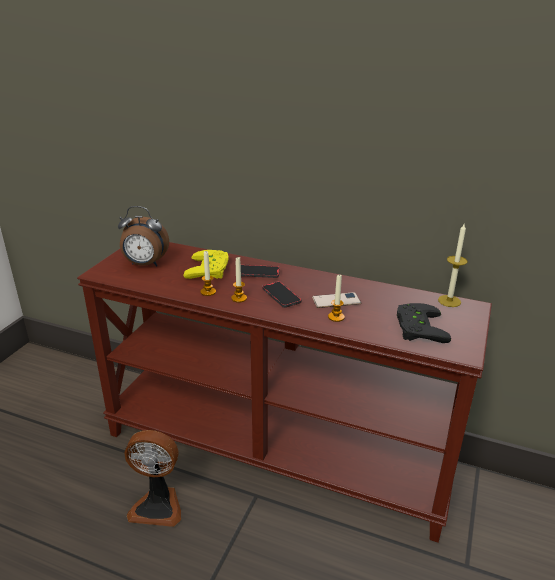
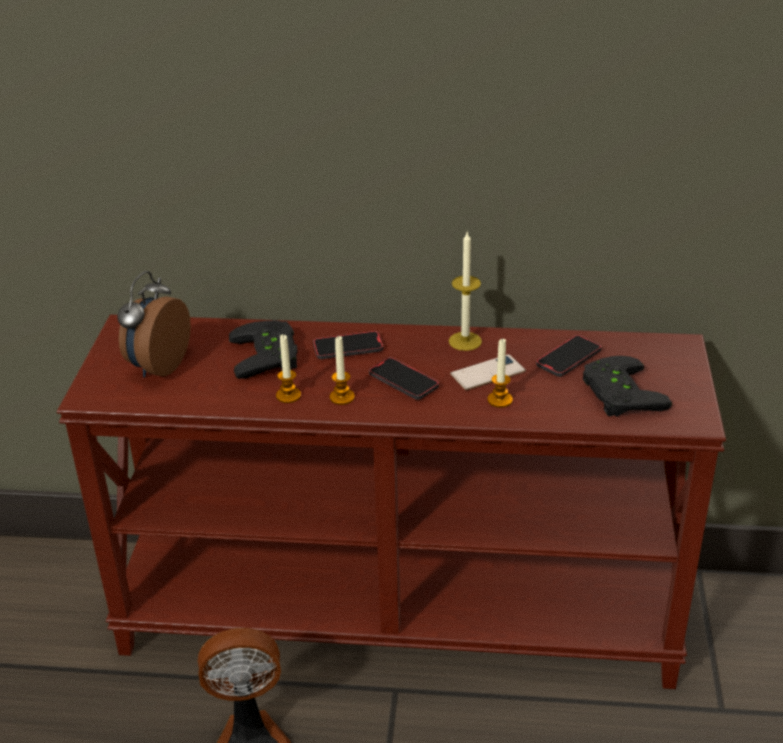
camera: 15 degrees left, 5 degrees up
(145, 264) = (157, 366): alarm clock -> alarm clock turned 120 degrees clockwise
(211, 269) = (270, 355): yellow game controller -> black game controller
(393, 301) = (568, 358): none -> phone
(449, 301) = (645, 342): candle -> candle (465, 341)

